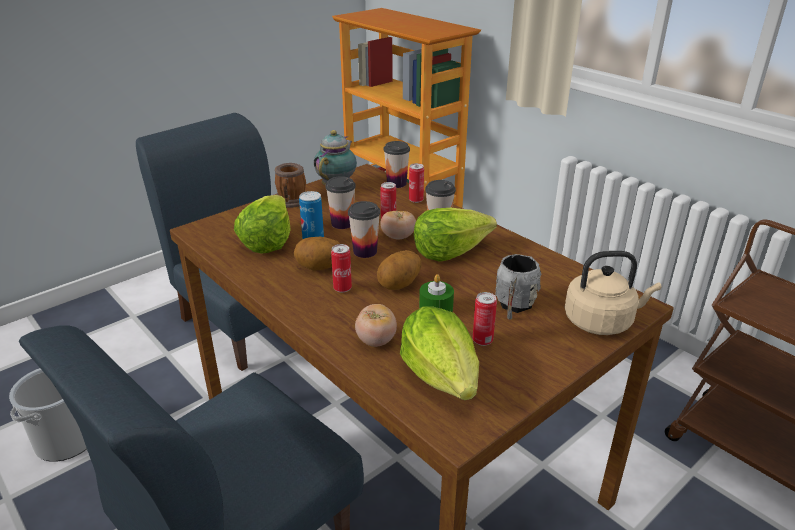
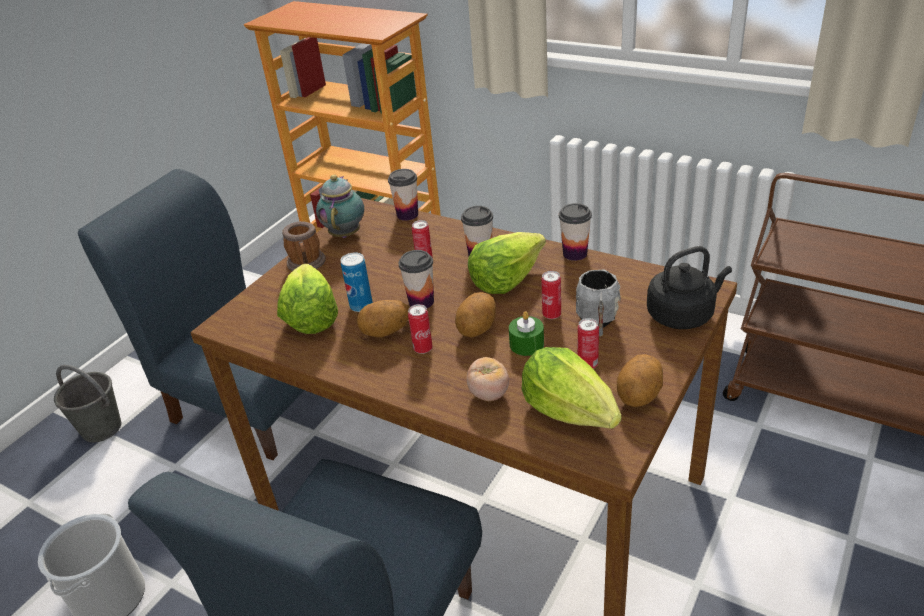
camera: 15 degrees left, 5 degrees up
(131, 309) = (102, 428): none -> grey bucket
(342, 223) = (378, 276): cup -> cup (575, 254)
(398, 237) = (445, 277): tomato -> none
(416, 200) = (439, 229): can -> can (551, 315)
(517, 382) = (639, 396): none -> potato
(601, 322) = (683, 315): beige kettle -> black kettle

